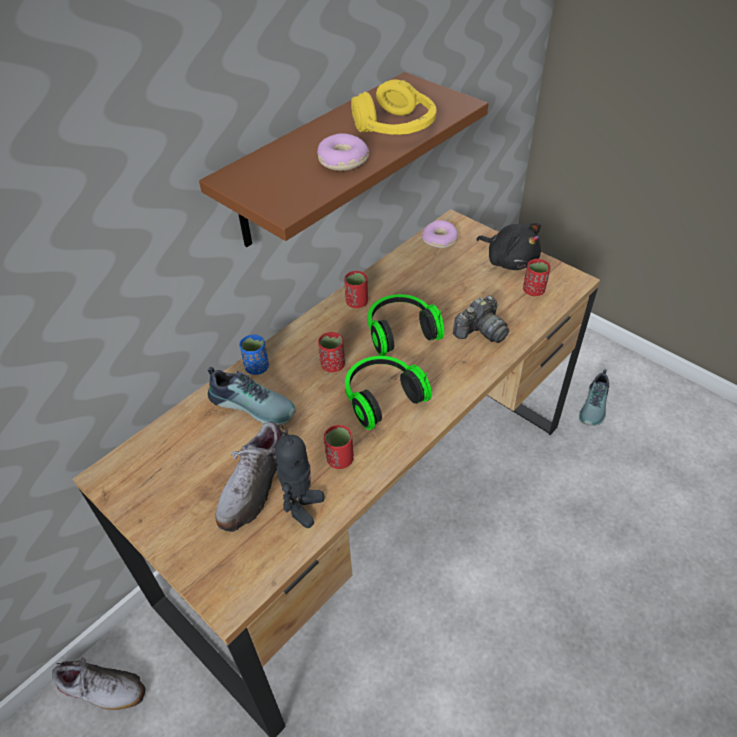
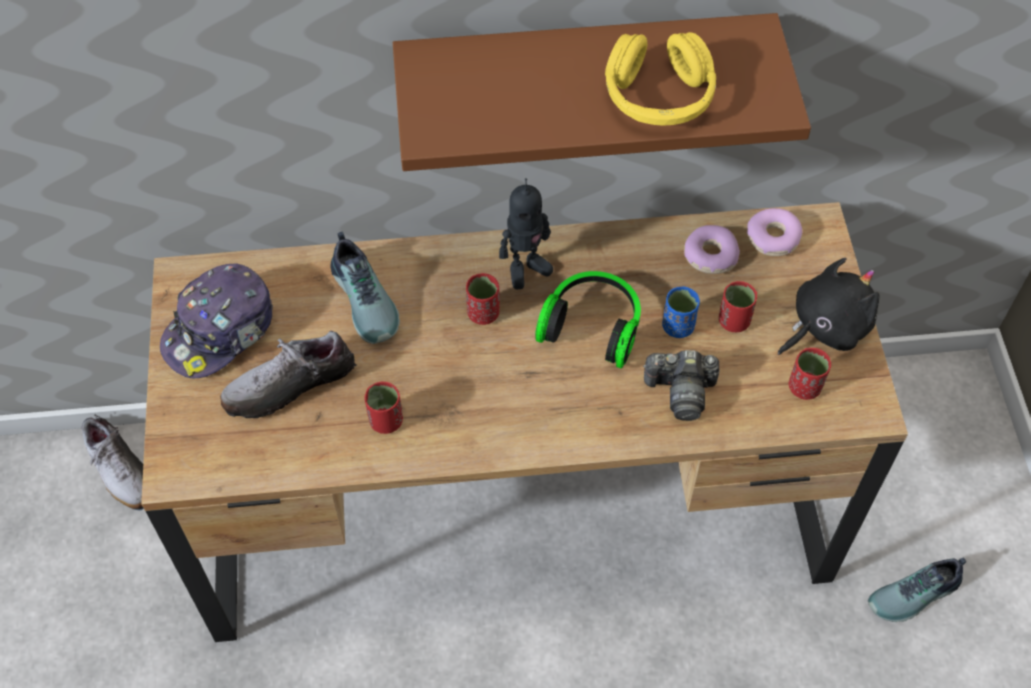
camera: 40 degrees right, 10 degrees up
(171, 487) = (221, 331): none -> cap
(257, 367) = (409, 260): blue cup -> blue cup (678, 326)
(302, 507) = (307, 440): toy robot -> toy robot (526, 268)
(342, 161) = (549, 108): donut -> donut (709, 255)
(357, 302) = (586, 255): red cup -> red cup (734, 321)
(381, 397) = (492, 387): headphones -> none
(509, 260) = (825, 326): black plush toy -> black plush toy turned 120 degrees counterclockwise

